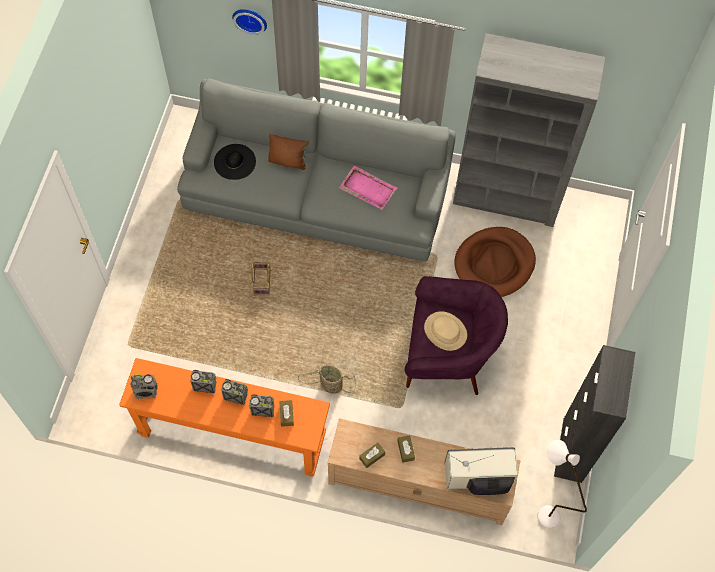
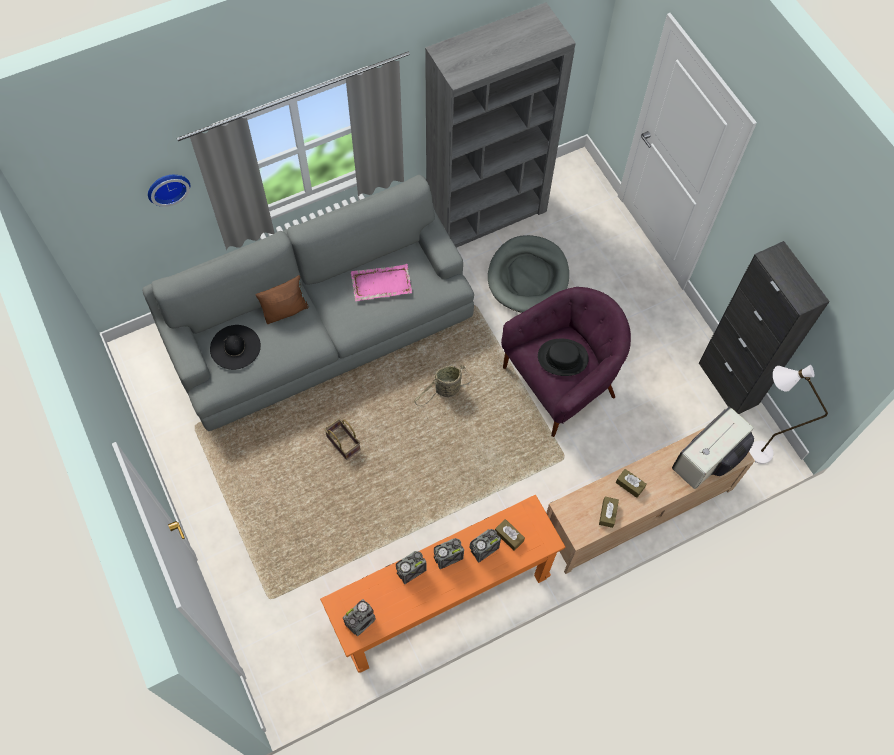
camera: 40 degrees left, 0 degrees up
(329, 385) = (487, 487): basket -> basket (446, 390)
(445, 331) = (562, 357): beige hat -> black hat
(494, 264) = (528, 276): brown dog bed -> grey dog bed

